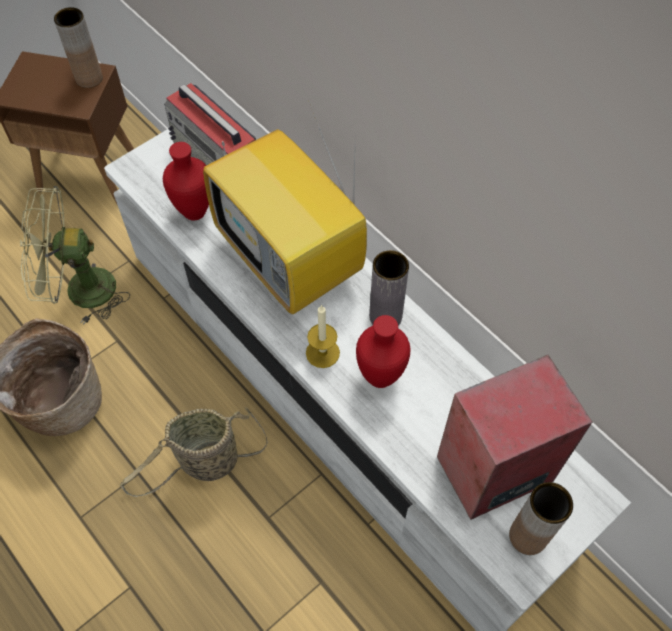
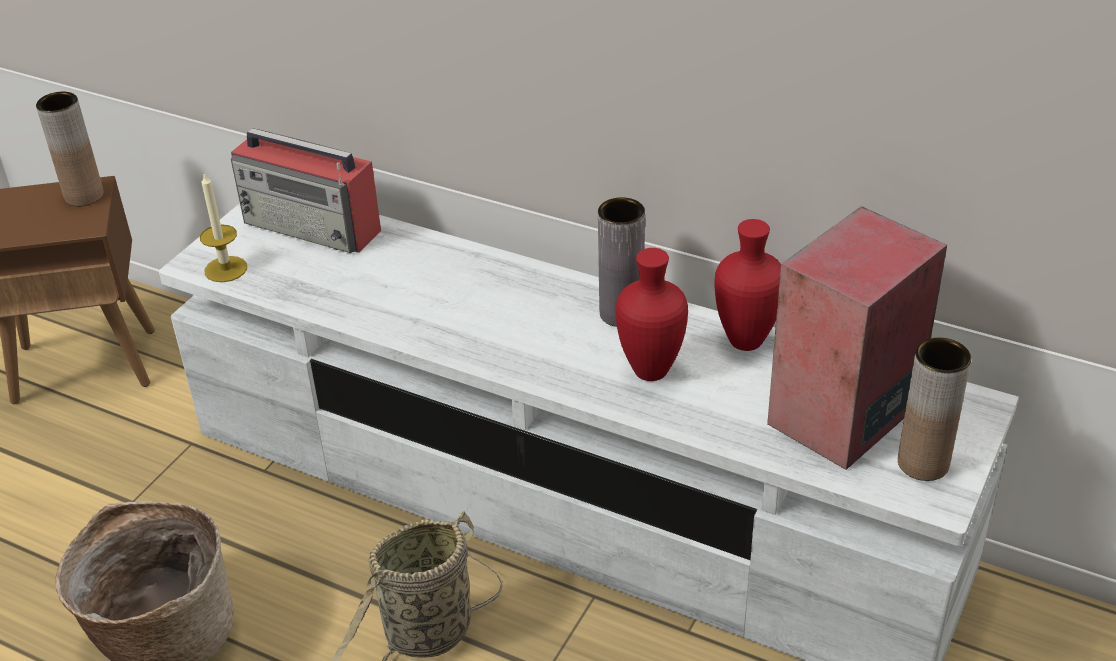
camera: 20 degrees left, 20 degrees down
(79, 291) = (133, 499): green fan -> none
(193, 211) = (310, 282): red vase -> red vase (743, 341)
(292, 261) = (471, 294): television -> none
(322, 353) = (563, 369): candle -> candle (226, 269)

